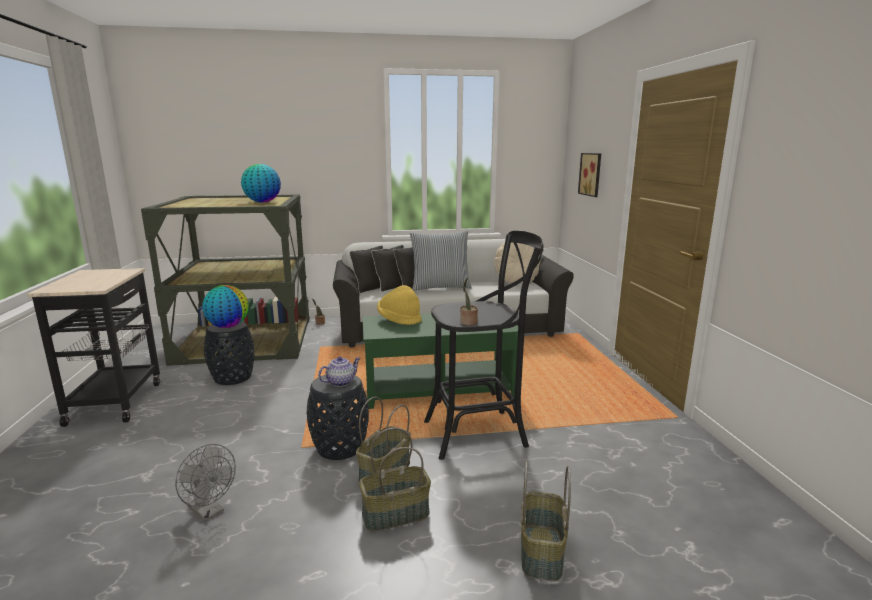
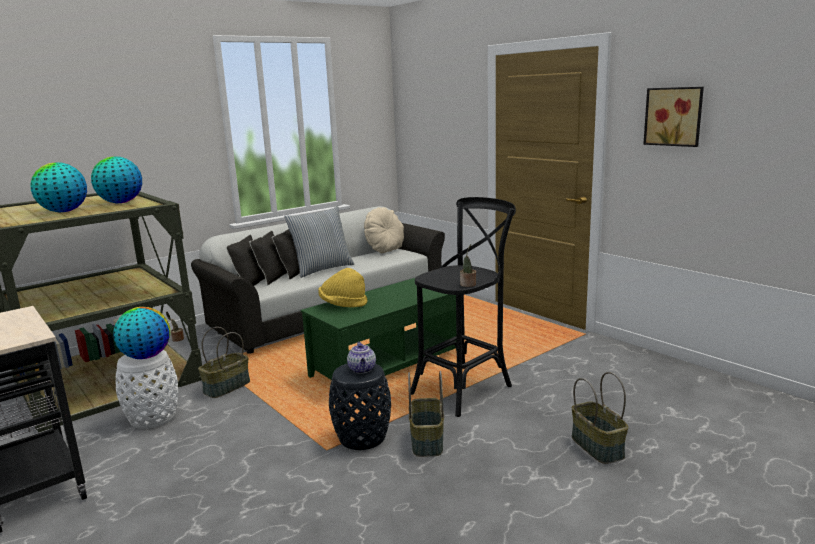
camera: 30 degrees left, 0 degrees up
(209, 512) = (313, 528): grey fan -> none
(216, 203) = (64, 212): none -> globe
(232, 377) = (153, 418): black stool -> white stool
(341, 382) = (362, 369): teapot -> teapot turned 150 degrees clockwise
(395, 515) = (474, 465): basket -> basket (227, 387)
(592, 174) = (439, 137): picture -> picture (674, 116)

